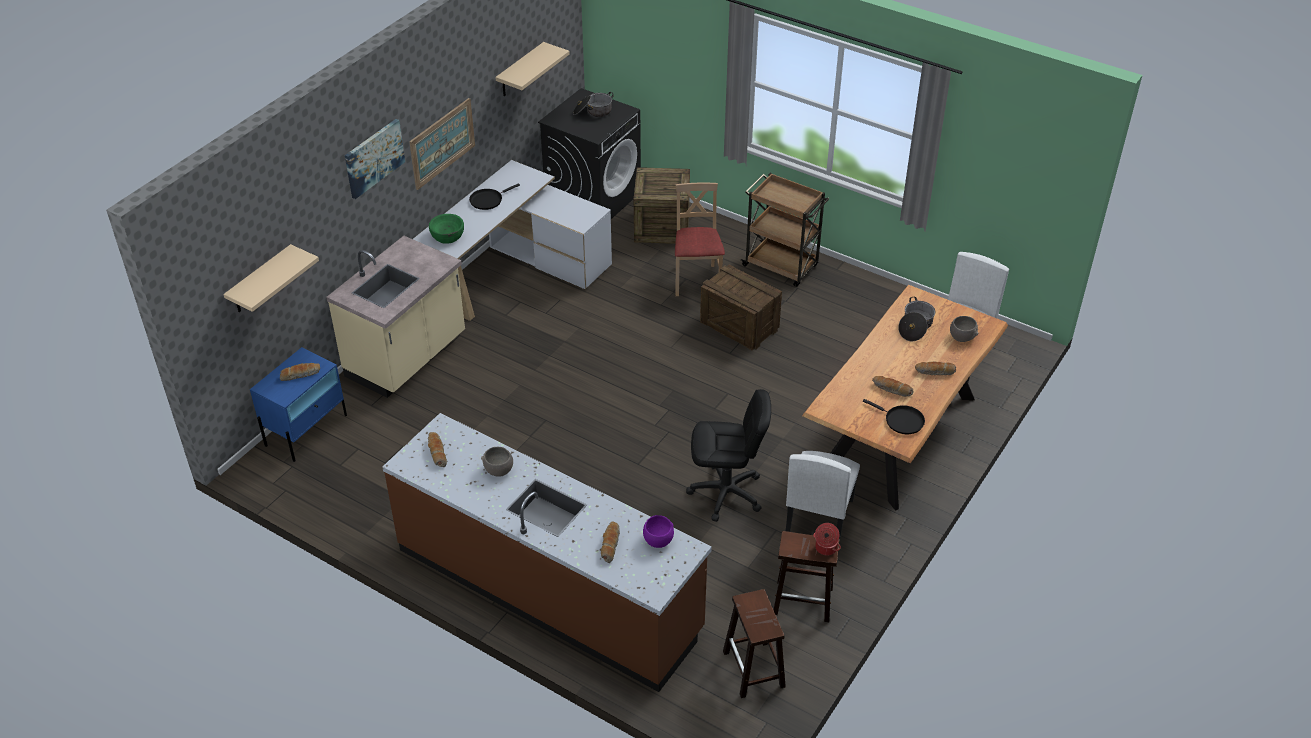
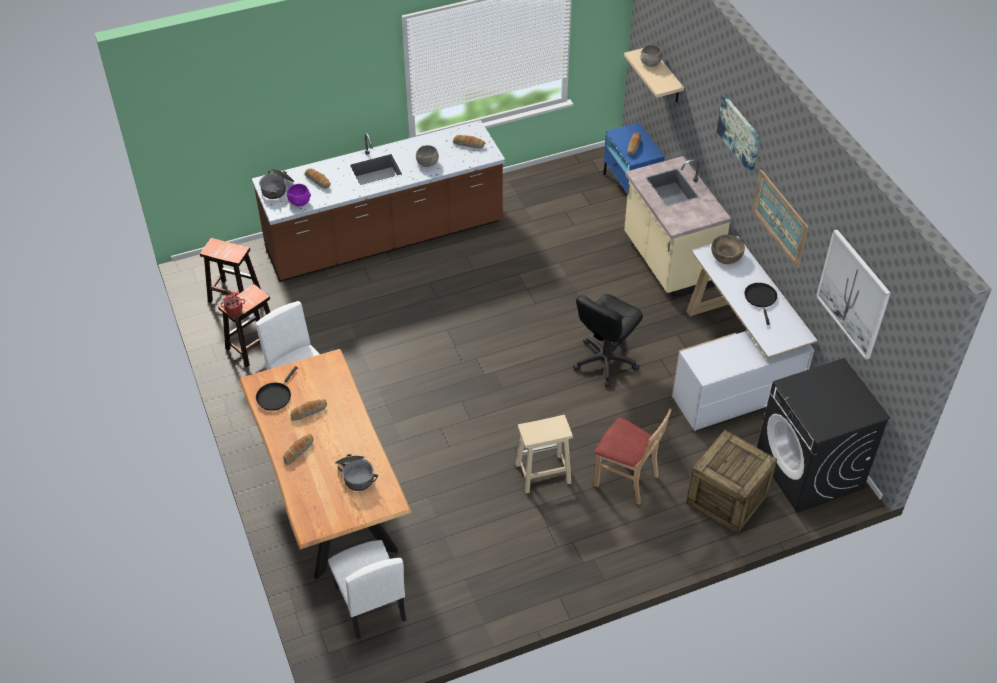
camera: 125 degrees right, 5 degrees up
(447, 235) = (726, 256): green bowl -> brown bowl
(520, 70) = (853, 294): beige shelf -> picture
(593, 112) = (835, 405): cooking pot -> cooking pot (277, 188)
(726, 493) = (375, 360): black office chair -> black office chair (605, 361)
(740, 325) = (542, 474): crate -> beige stool
(781, 266) = (597, 555): brown cart -> none
(901, 421) = (275, 396): black frying pan -> black frying pan turned 45 degrees counterclockwise
(962, 337) = (315, 499): grey bowl -> grey bowl (650, 63)

